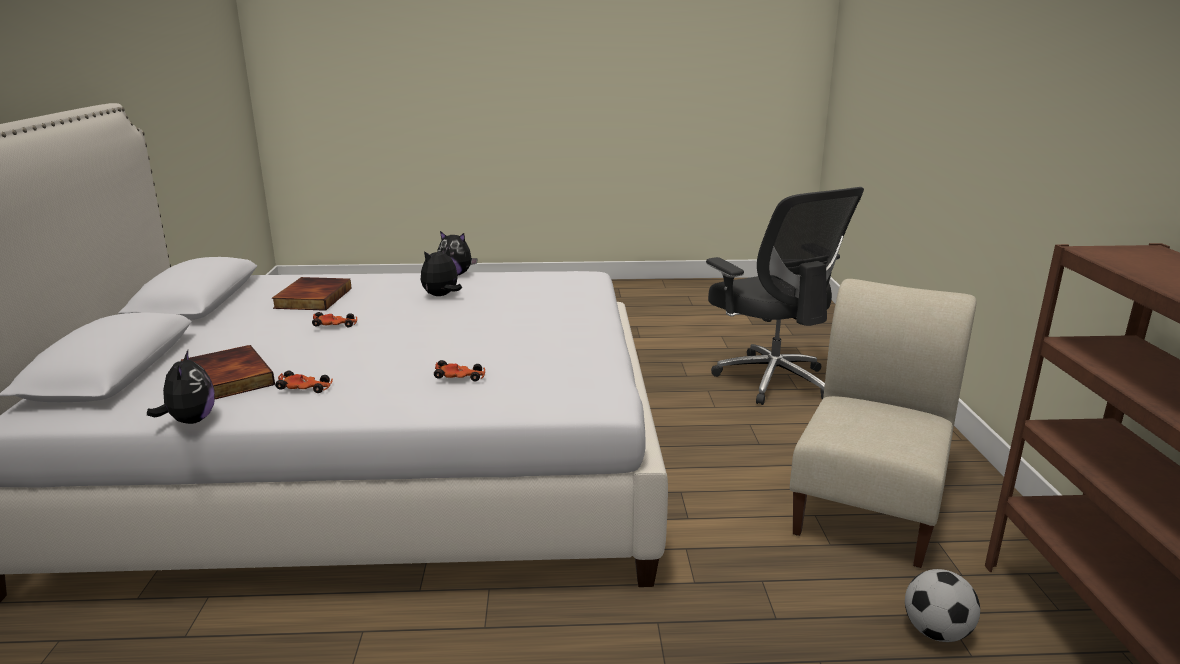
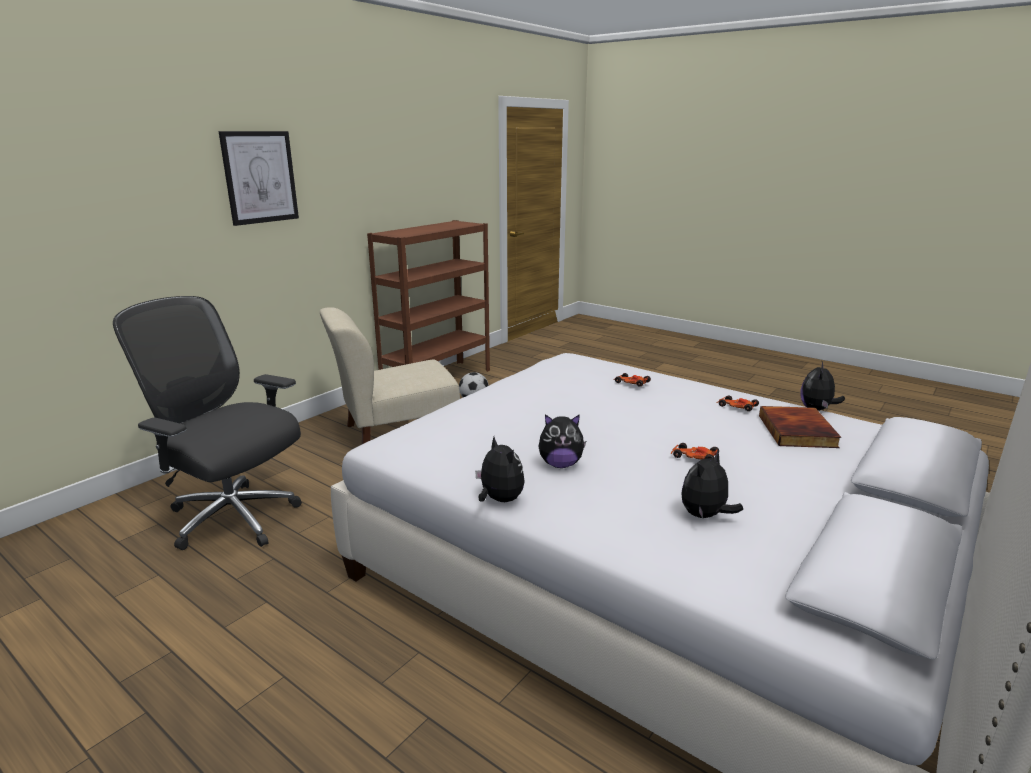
camera: 140 degrees left, 0 degrees up
(312, 298) = (705, 516): book -> plush toy
(771, 380) = (235, 518): office chair -> office chair turned 75 degrees counterclockwise
(1063, 86) = (260, 177): none -> picture

